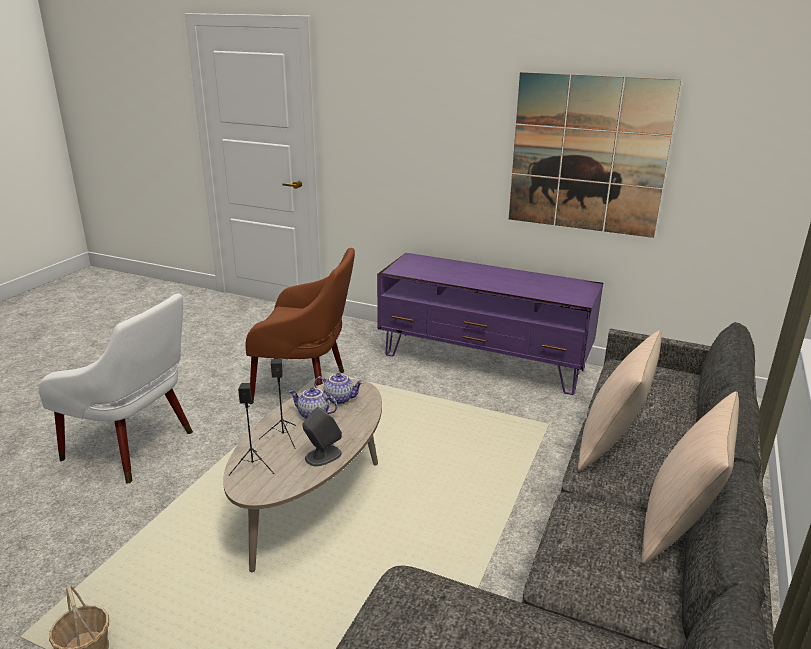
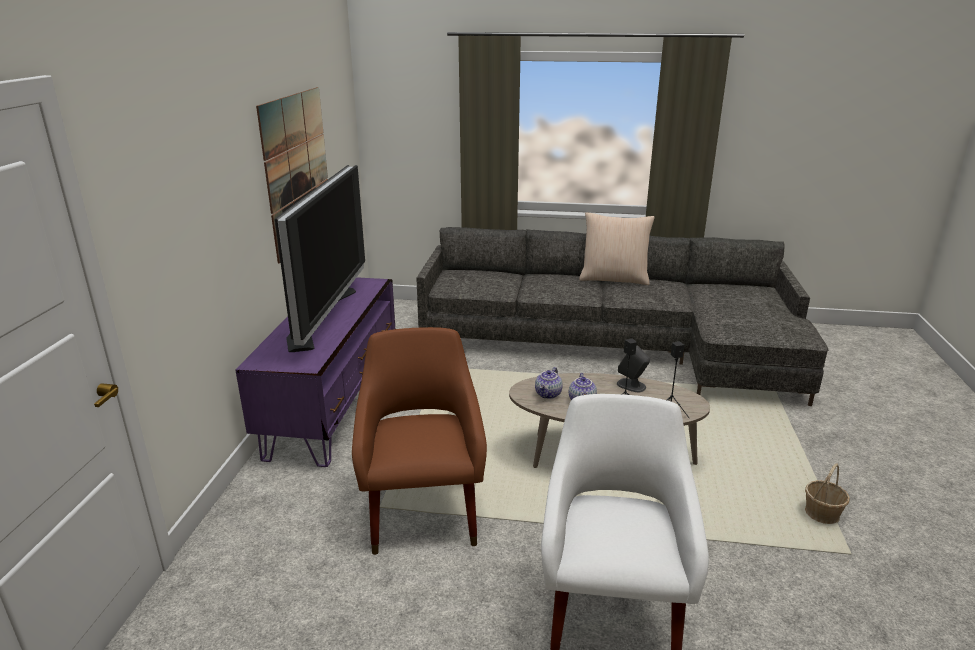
camera: 105 degrees left, 0 degrees up
(339, 398) = (548, 394): teapot -> teapot turned 150 degrees counterclockwise
(490, 277) = (323, 317): none -> television
(611, 445) = (552, 292): beige pillow -> none

